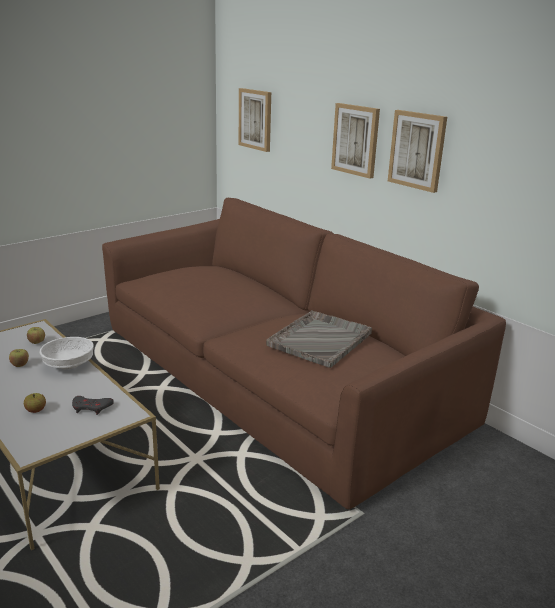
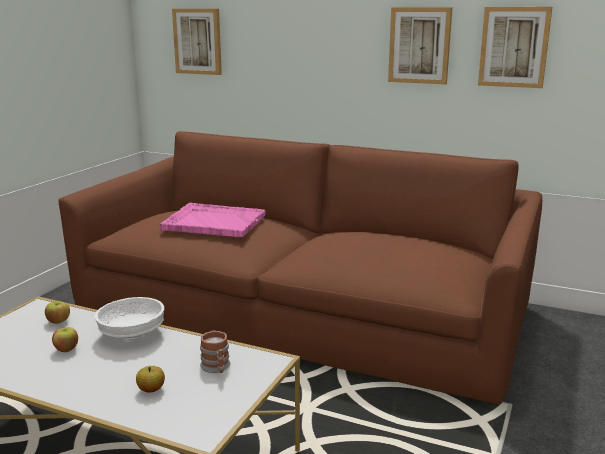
camera: 25 degrees left, 5 degrees down
(91, 407) = (216, 368): grey game controller -> mug
(212, 284) = (213, 222): none -> pink tray
(320, 339) = (386, 246): grey tray -> none
(356, 140) = (341, 45): picture -> picture (514, 47)

